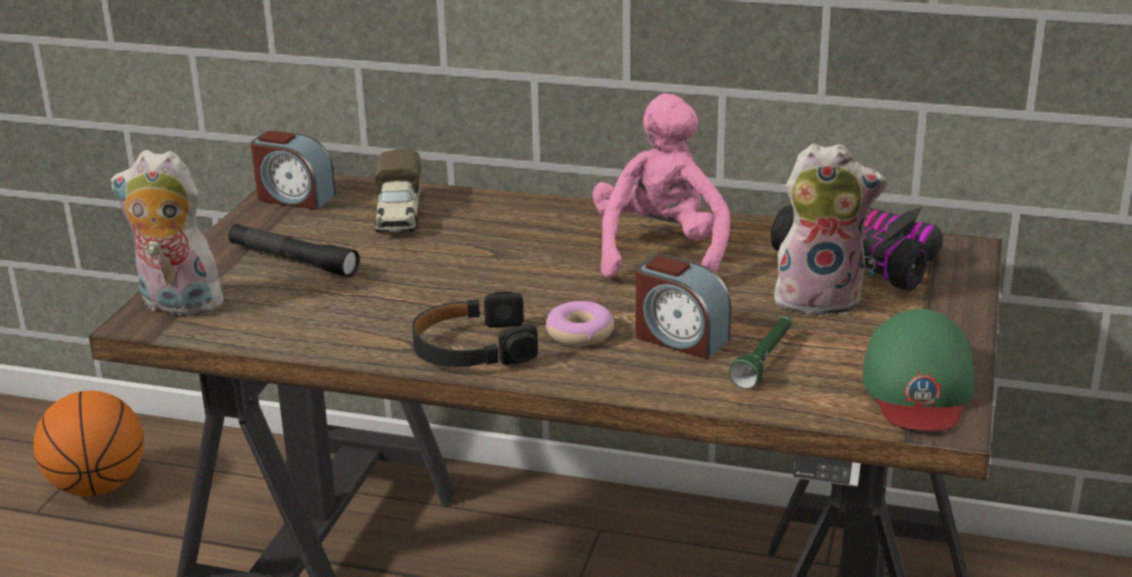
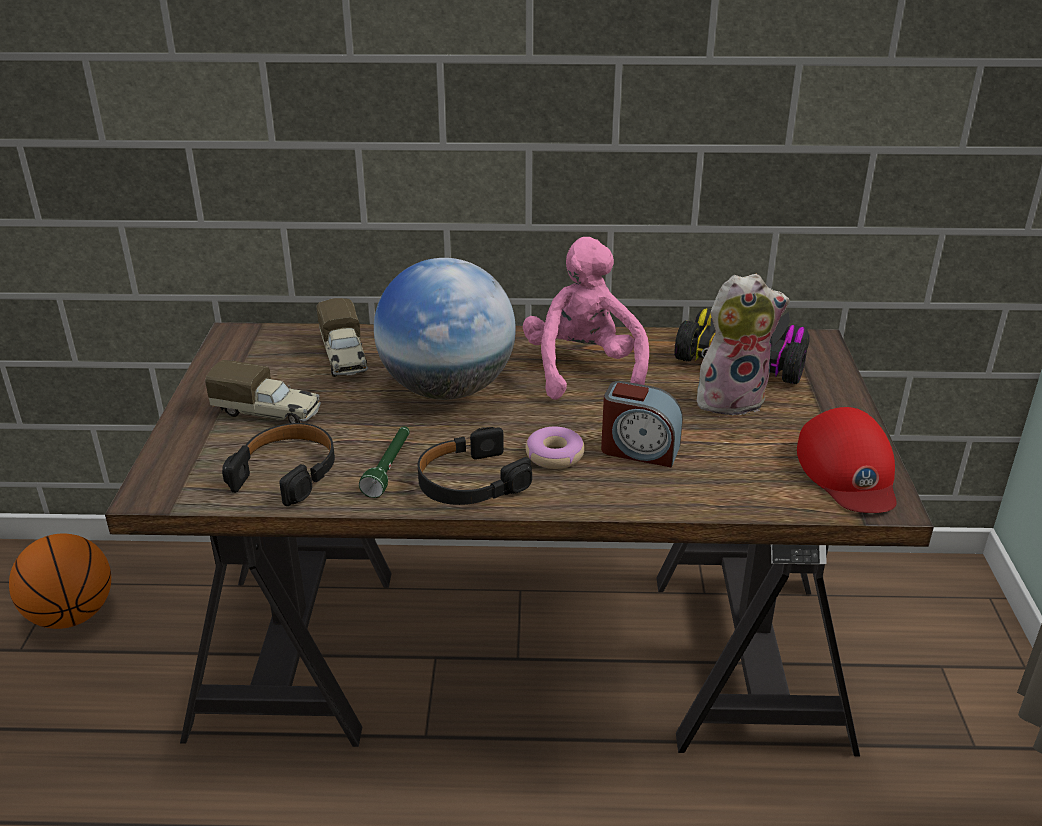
camera: 15 degrees left, 5 degrees up
(176, 305) = (178, 471): plush toy -> none
(285, 318) = (287, 472): none -> black headphones
(293, 260) = (268, 412): black flashlight -> toy truck
(294, 198) = (242, 350): alarm clock -> none
(495, 256) = (447, 389): none -> globe
(764, 360) = (717, 462): green flashlight -> green flashlight (389, 468)
(918, 386) = (848, 471): green cap -> red cap

